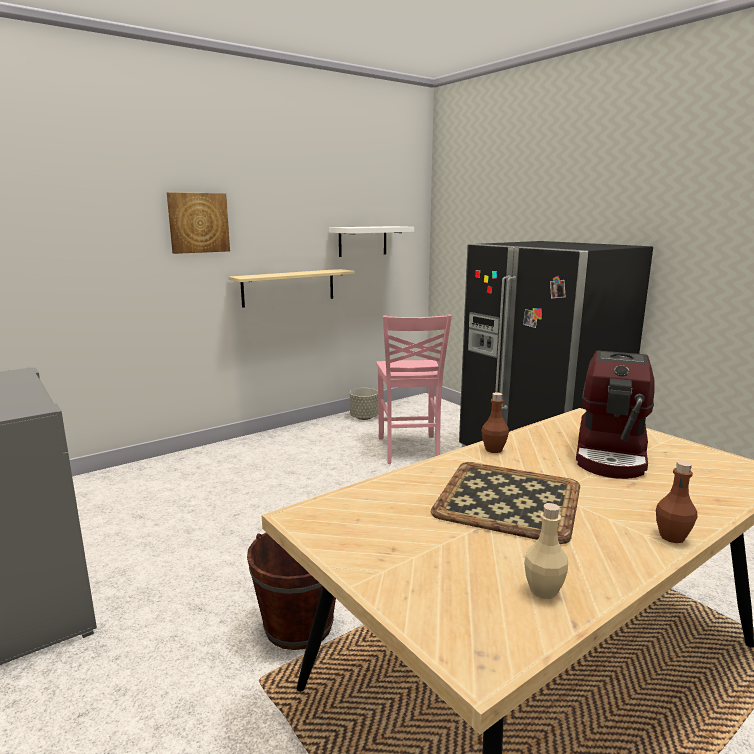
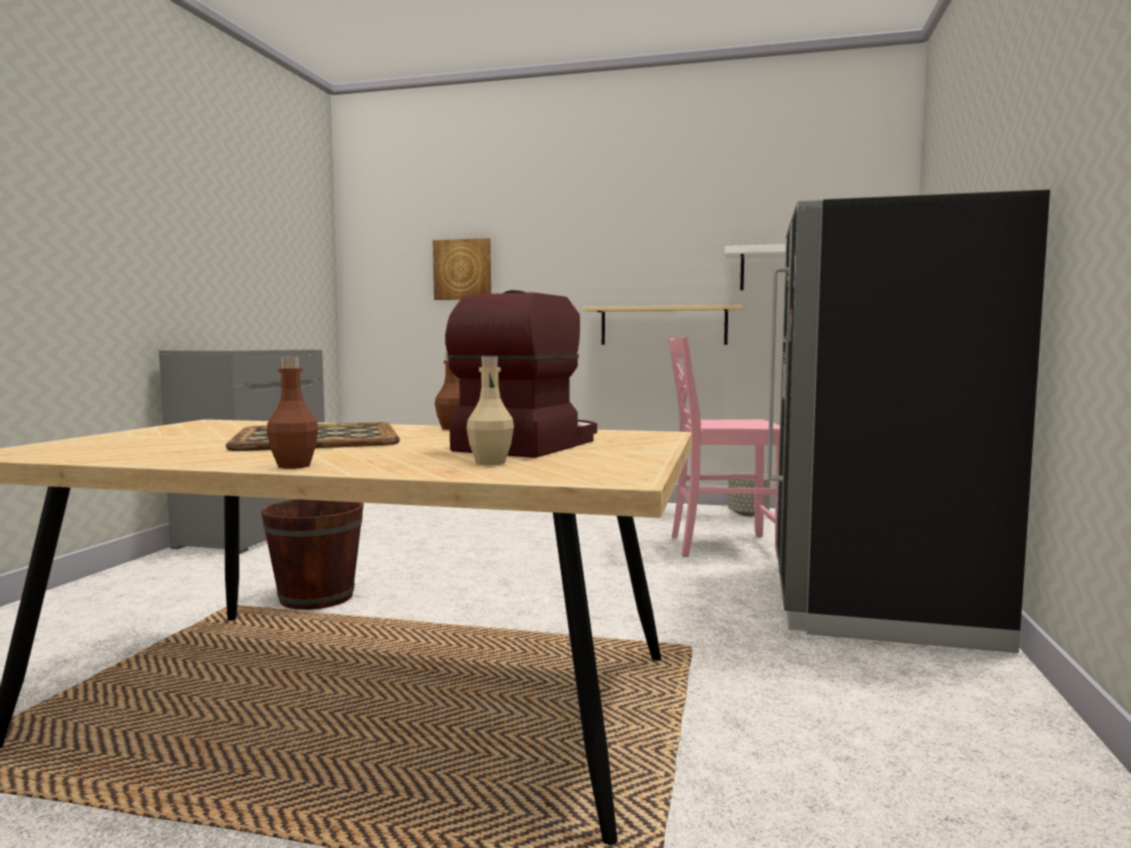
camera: 50 degrees right, 10 degrees down
(198, 223) = (560, 249): picture -> picture (463, 269)
(409, 450) = (721, 546): pink chair -> pink chair turned 45 degrees clockwise
(543, 590) = (124, 453): beige bottle -> beige bottle (490, 462)
(611, 454) = (527, 445): coffee machine -> coffee machine turned 135 degrees clockwise

